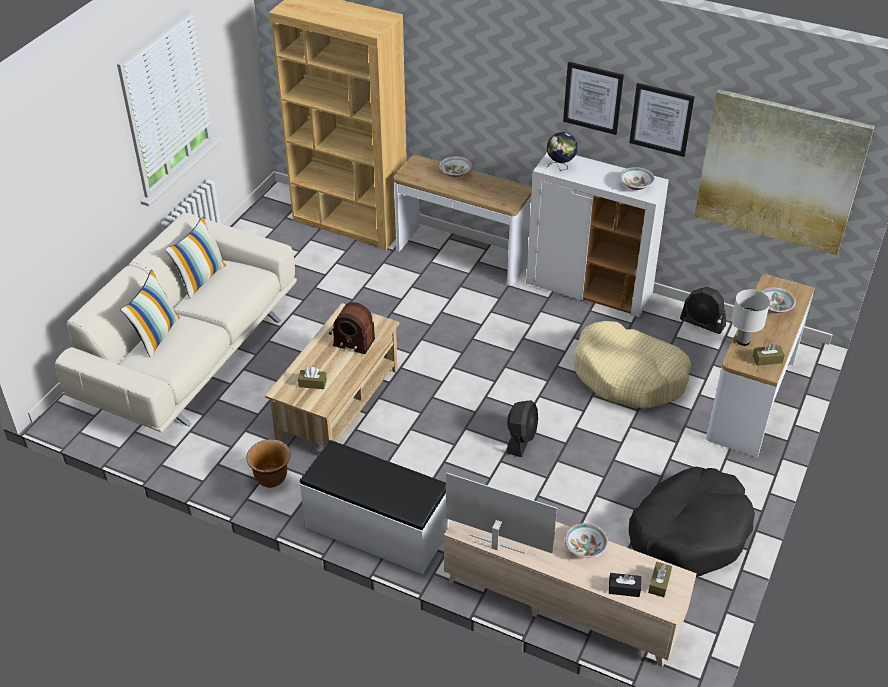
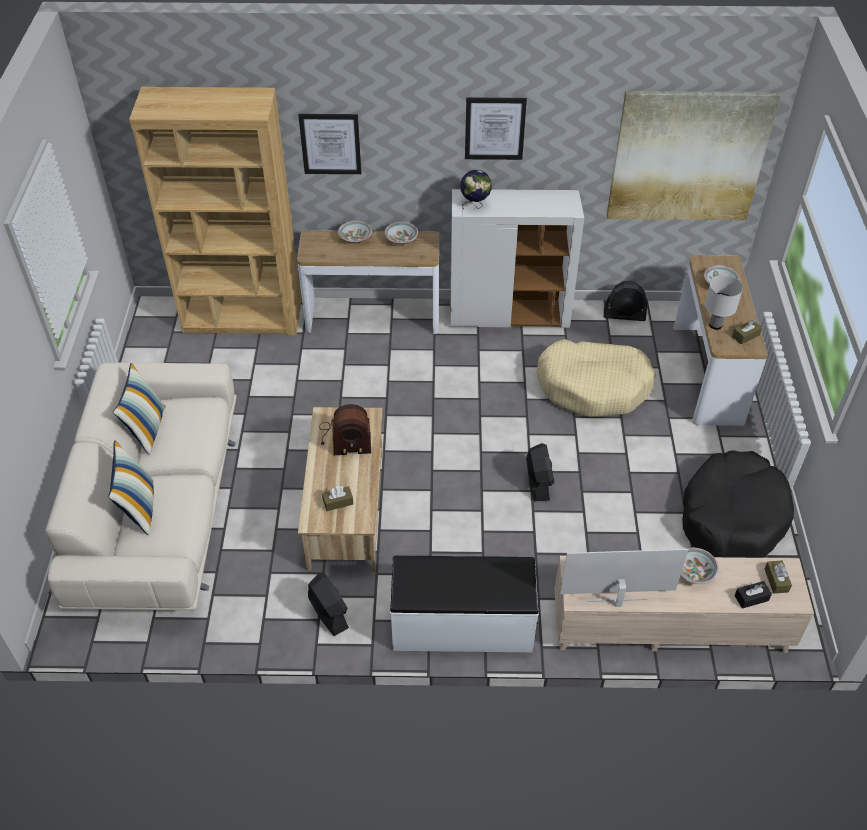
camera: 25 degrees left, 5 degrees up
(271, 478) = (328, 613): brown planter -> black fan
(635, 185) = (554, 204): bowl -> bowl (401, 239)
(661, 119) = (568, 133): picture -> picture (330, 143)

